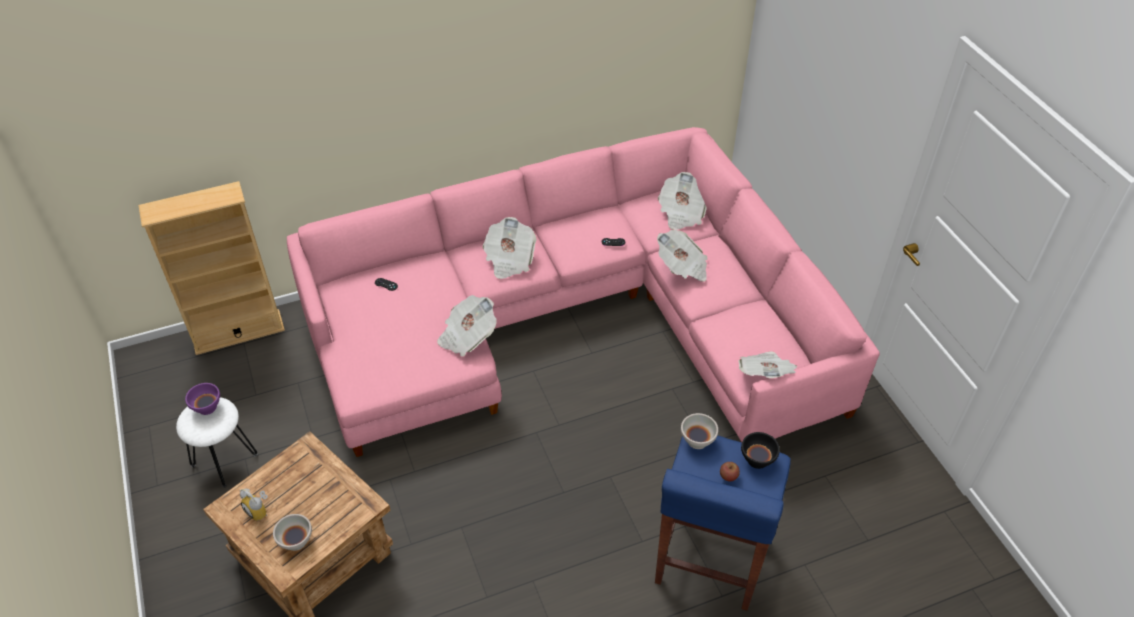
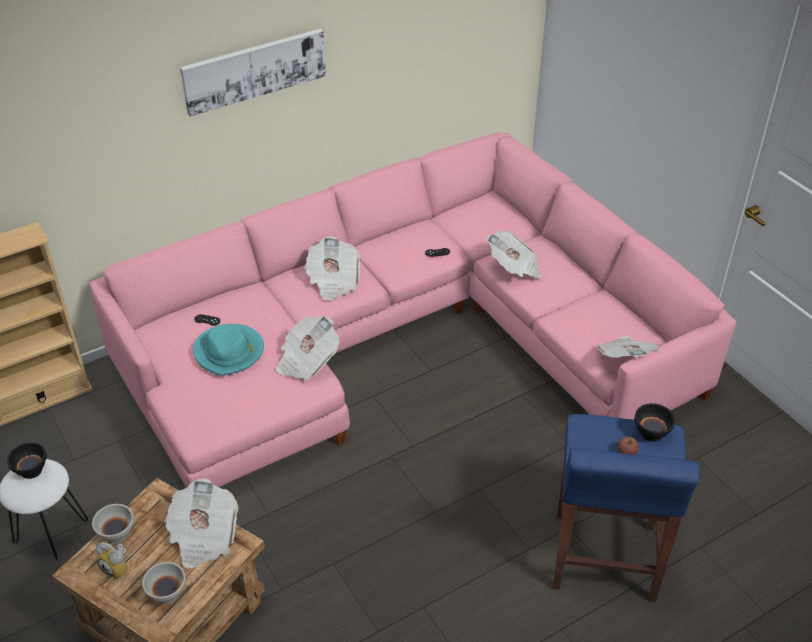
camera: 10 degrees left, 5 degrees down
(206, 408) = (31, 471): purple bowl -> black bowl
(399, 319) = (229, 352): none -> turquoise hat
(450, 57) = (254, 70): none -> picture
(681, 213) = (499, 217): newspaper -> newspaper (203, 536)
(698, 440) = (585, 423): white bowl -> white bowl (117, 533)

